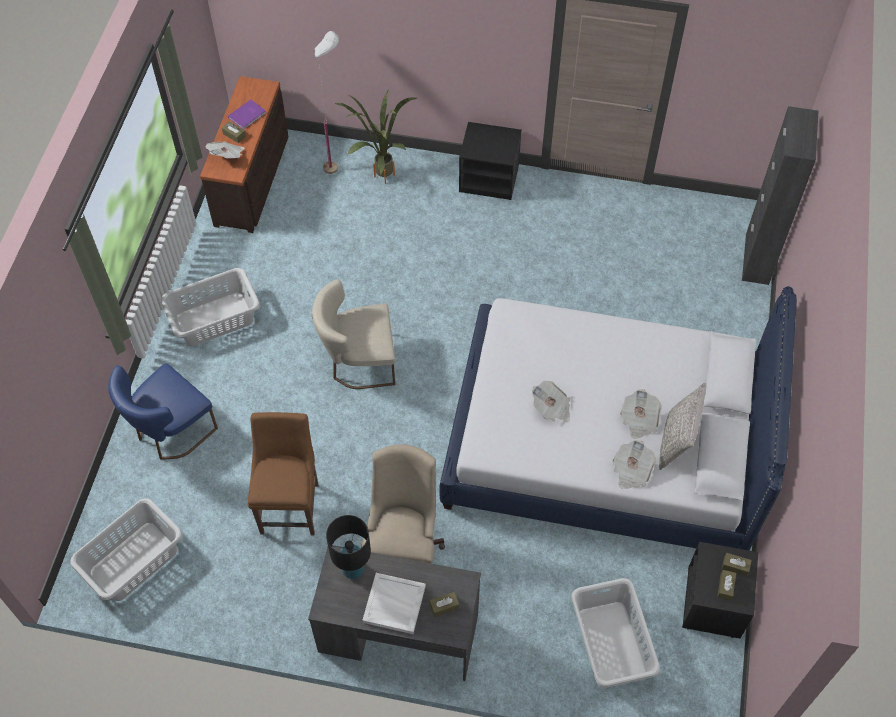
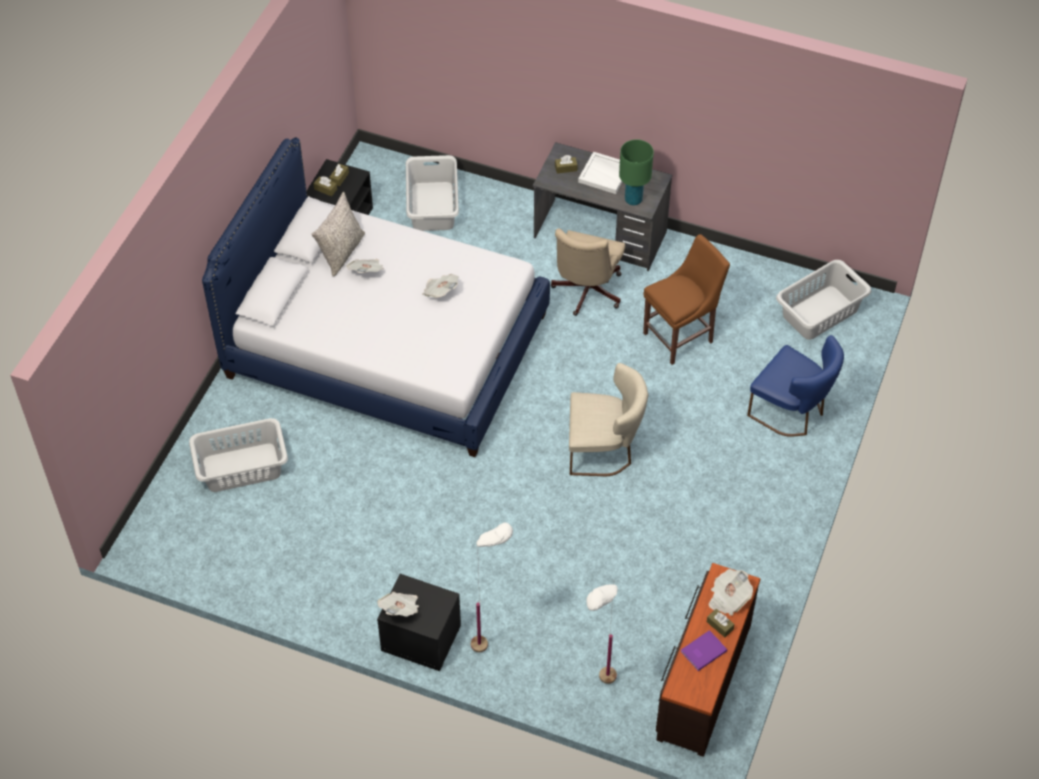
camera: 170 degrees left, 5 degrees down
(170, 432) = (792, 412): blue chair -> blue chair turned 75 degrees clockwise
(214, 319) = (749, 516): grey laundry basket -> grey laundry basket (242, 468)
(290, 505) = (681, 336): brown chair -> brown chair turned 135 degrees counterclockwise
(353, 569) = (633, 199): black table lamp -> green table lamp
(379, 178) = (551, 659): potted plant -> none
(430, 185) = (492, 640): none -> white floor lamp
(631, 471) = (388, 236): newspaper -> newspaper (400, 609)
(757, 259) = (160, 496): black cabinet -> none

